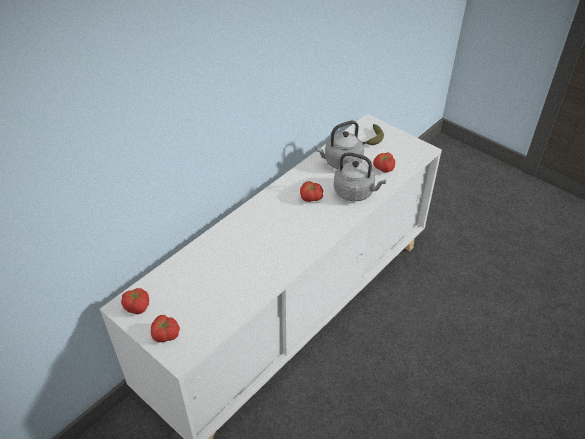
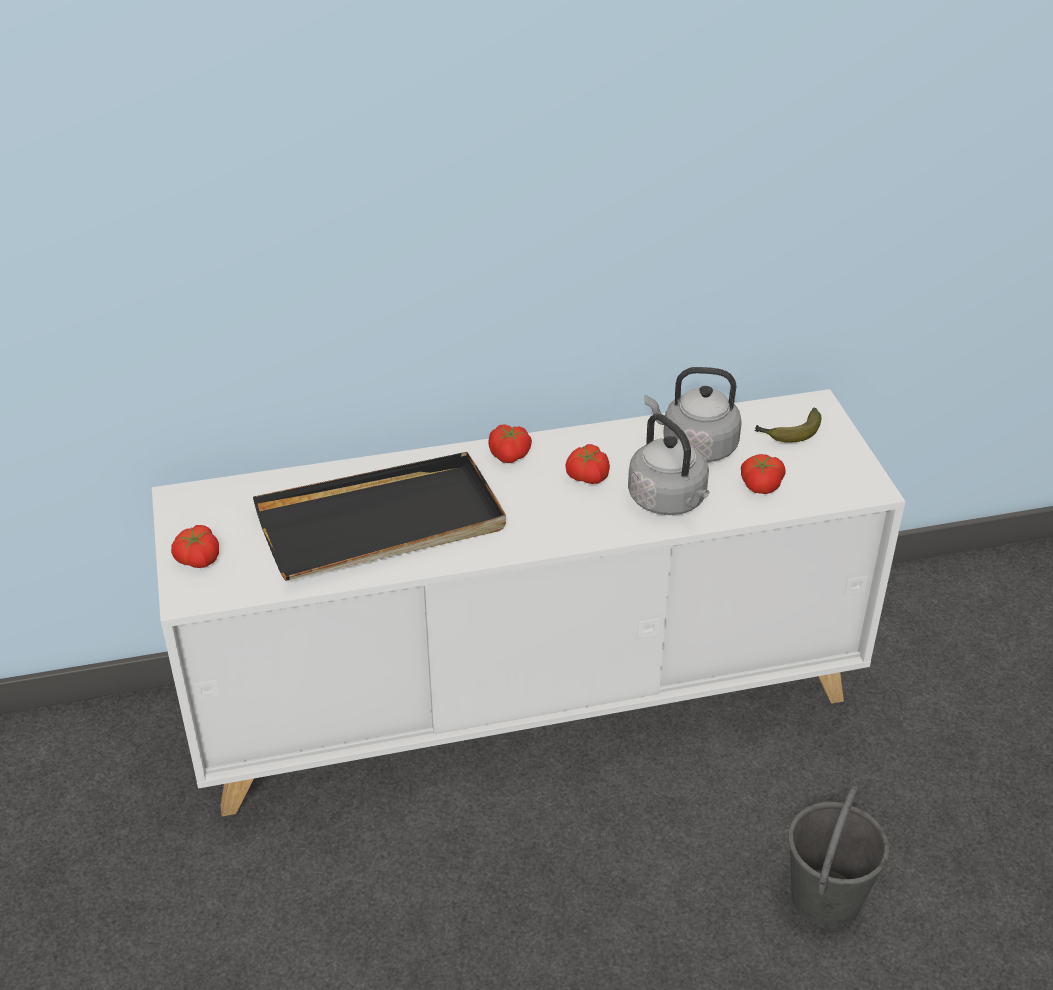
camera: 35 degrees right, 5 degrees down
(137, 306) = (199, 507): tomato -> tomato (510, 455)
(241, 267) = (382, 524): none -> black tray
(475, 332) = (826, 897): none -> grey bucket

